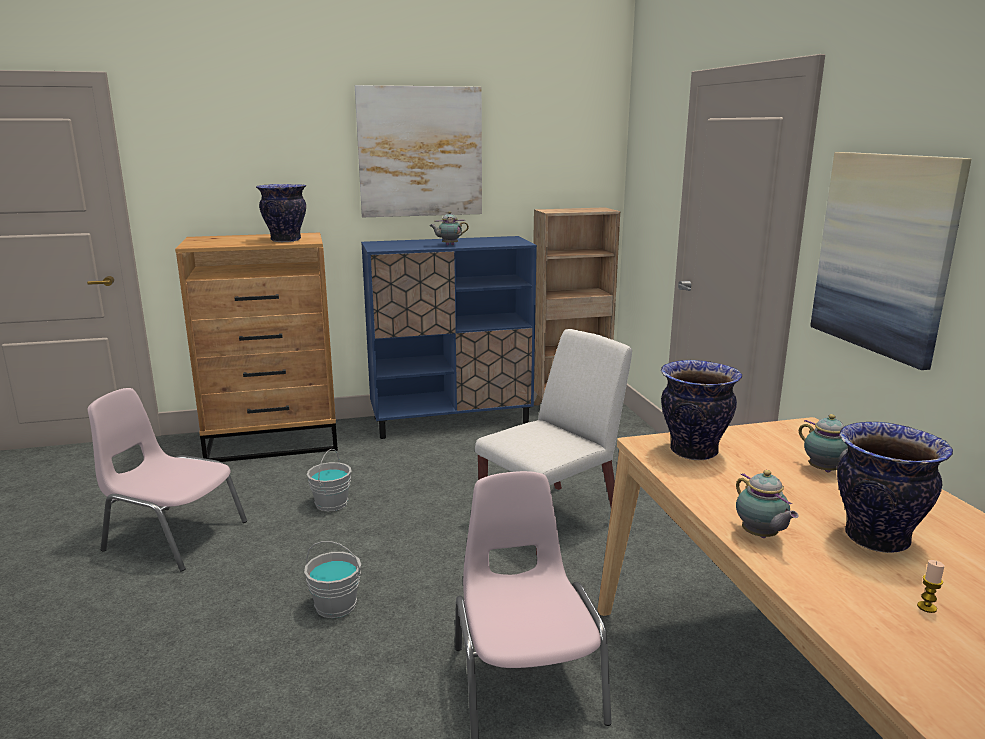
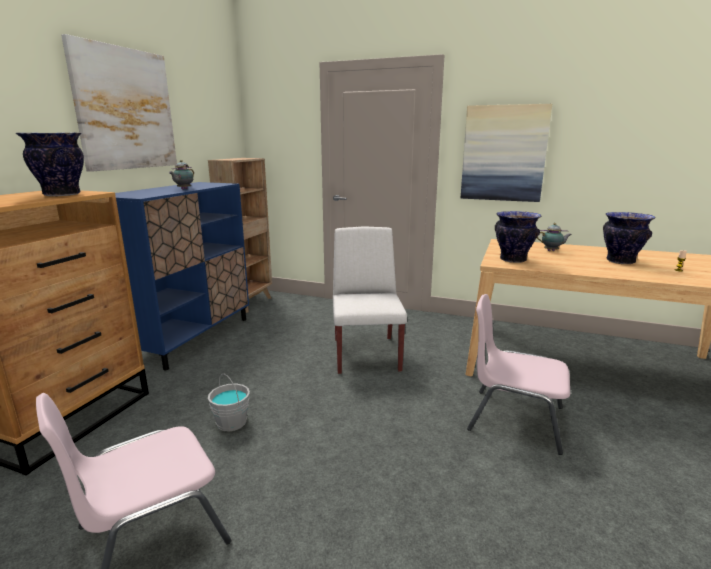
camera: 55 degrees left, 0 degrees up
(336, 605) = (378, 463): grey bucket -> none
(760, 536) = (612, 272): teapot -> none

